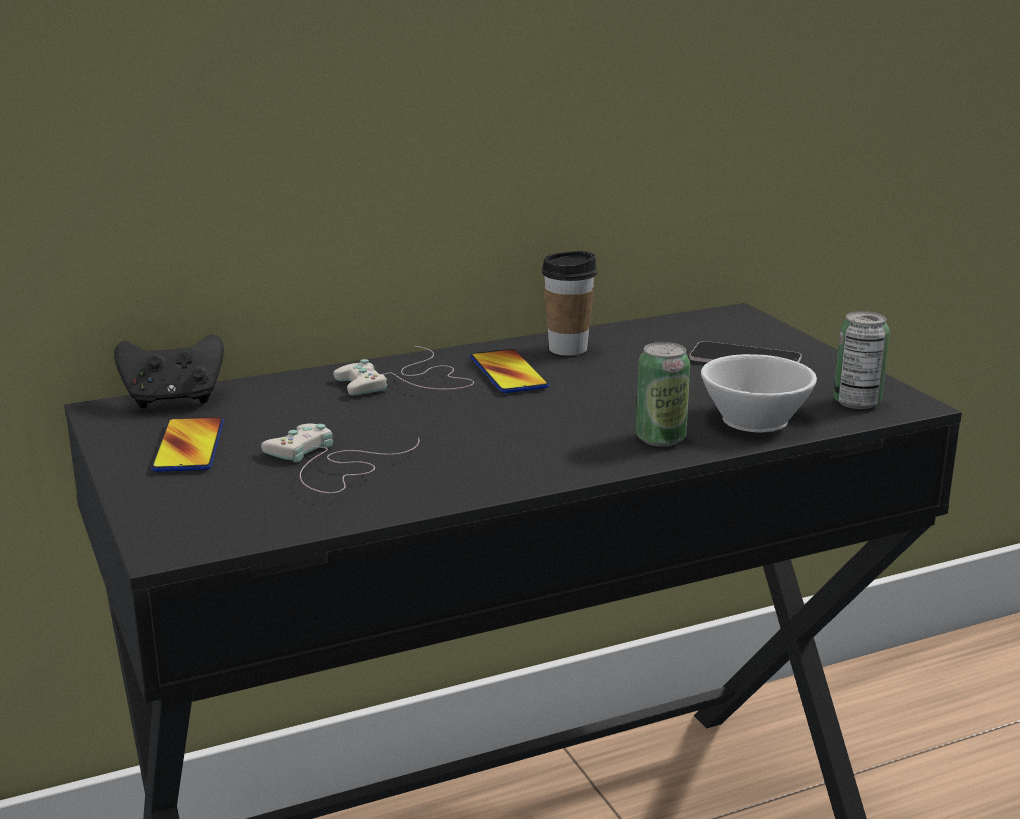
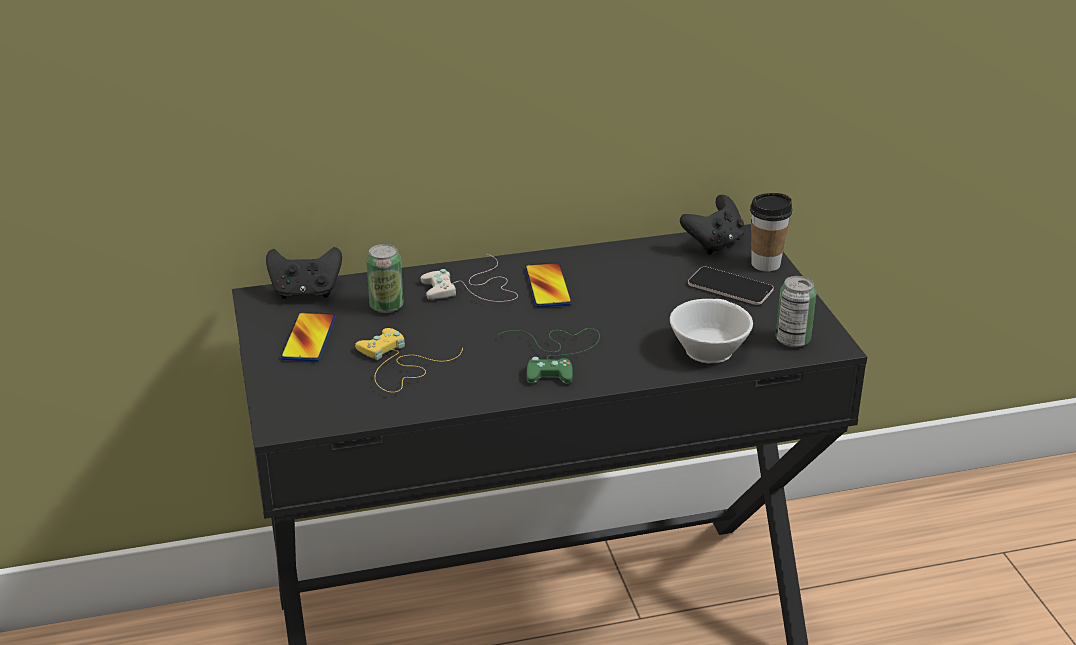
camera: 10 degrees right, 10 degrees up
(331, 466) = (399, 365): white game controller -> yellow game controller
(552, 438) = (557, 355): none -> green game controller
(568, 349) = (601, 264): cup -> cup (765, 264)
(660, 439) = (633, 362): can -> can (386, 306)
(701, 323) = (714, 244): none -> black game controller

